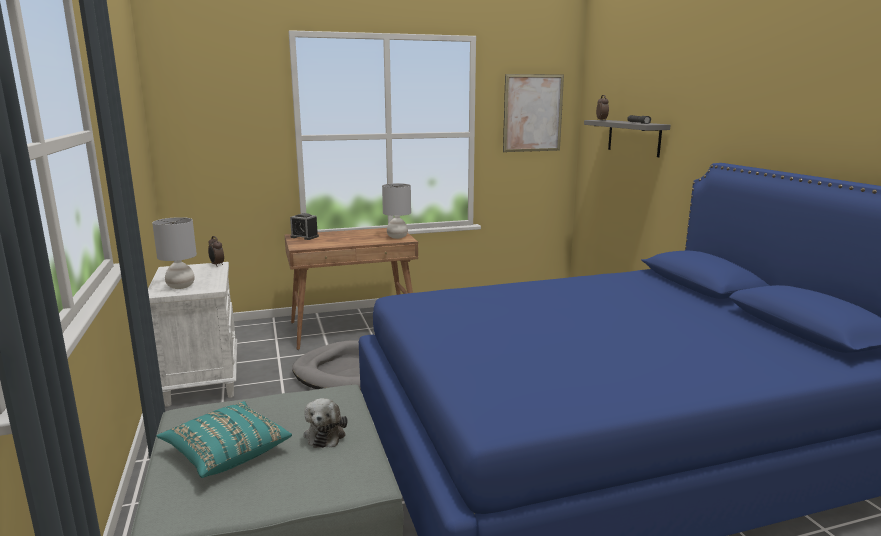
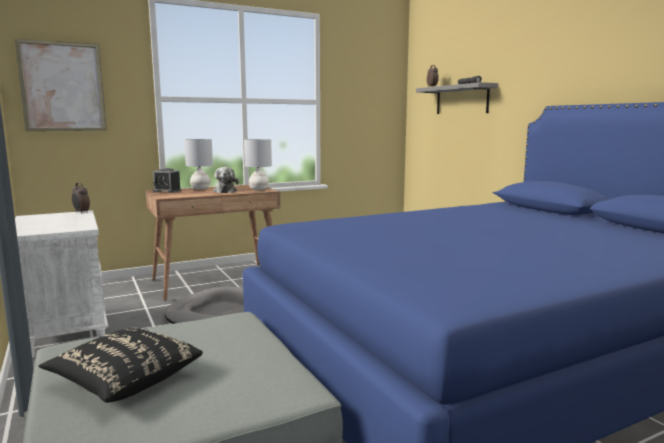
camera: 10 degrees left, 5 degrees down
(181, 287) = (46, 227): grey table lamp -> grey table lamp (200, 188)
(226, 453) = (125, 380): turquoise pillow -> black pillow
(325, 434) = (235, 353): plush toy -> plush toy (225, 191)
(533, 113) = (369, 85): picture -> picture (63, 87)

